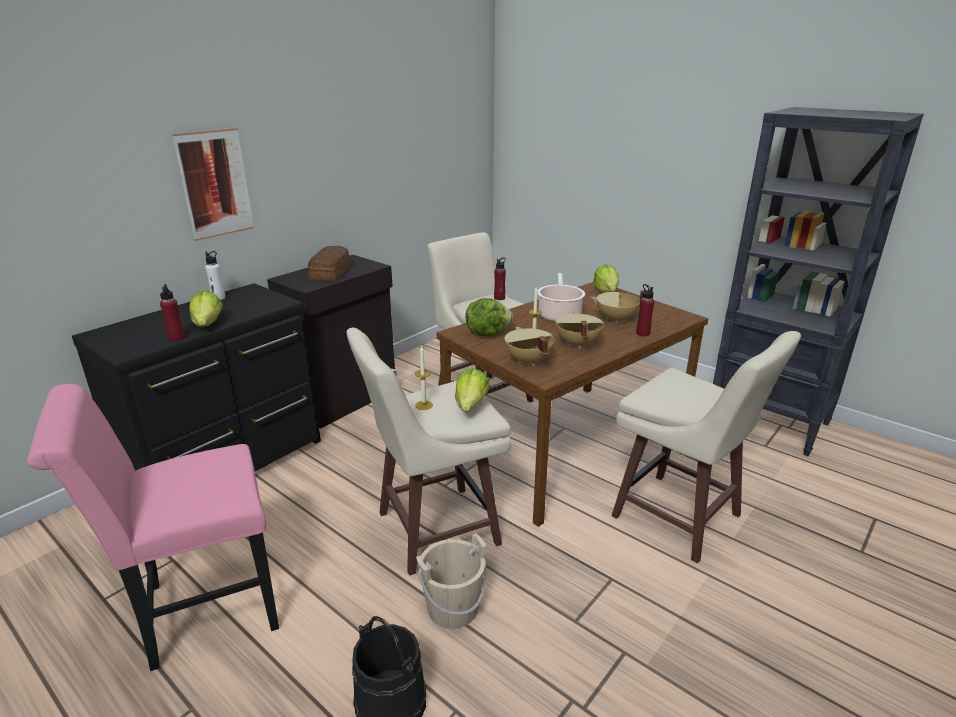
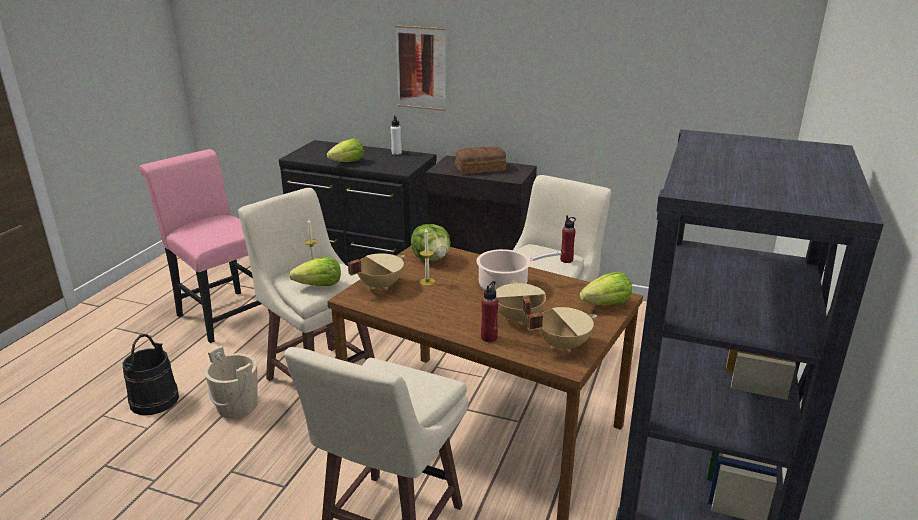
camera: 70 degrees right, 0 degrees up
(176, 338) = (321, 161): red bottle -> none
(577, 344) = (432, 303): beige cooking pot -> beige cooking pot (562, 345)

